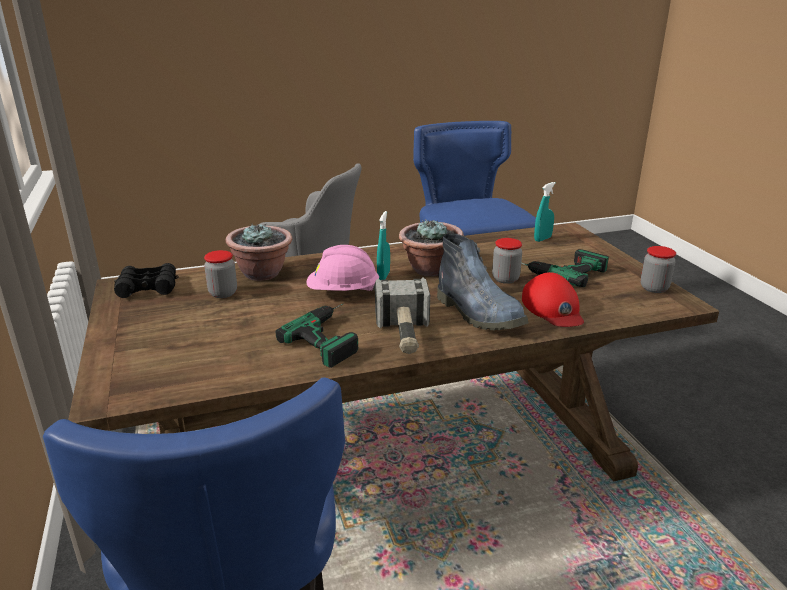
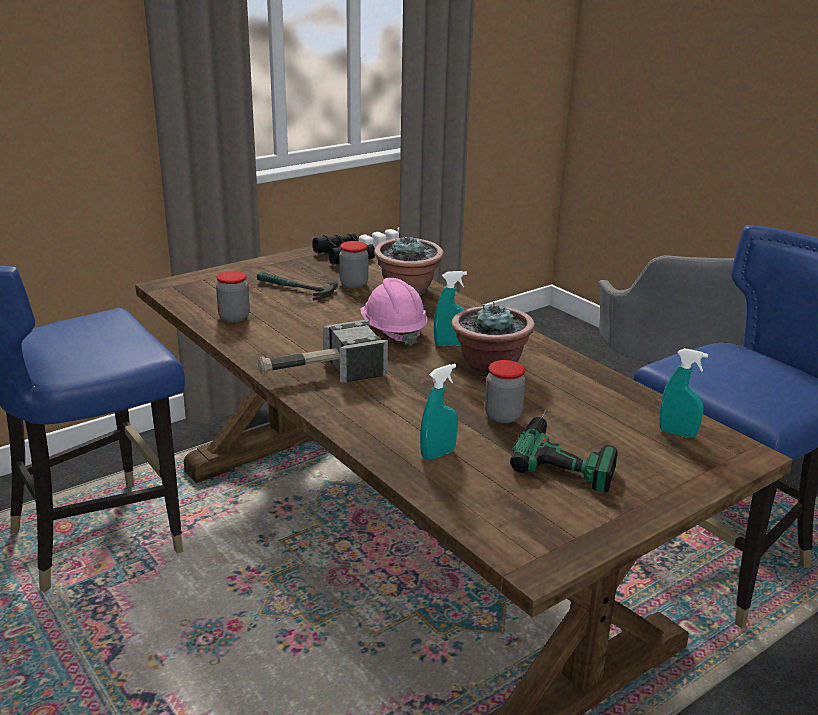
camera: 70 degrees right, 0 degrees up
(203, 322) = (294, 289): none -> hammer
(333, 336) = (298, 343): power drill -> none
(480, 314) = (390, 409): boot -> none
(553, 308) = (438, 454): red cap -> turquoise spray bottle
(654, 288) = (570, 536): jar -> jar (234, 317)

